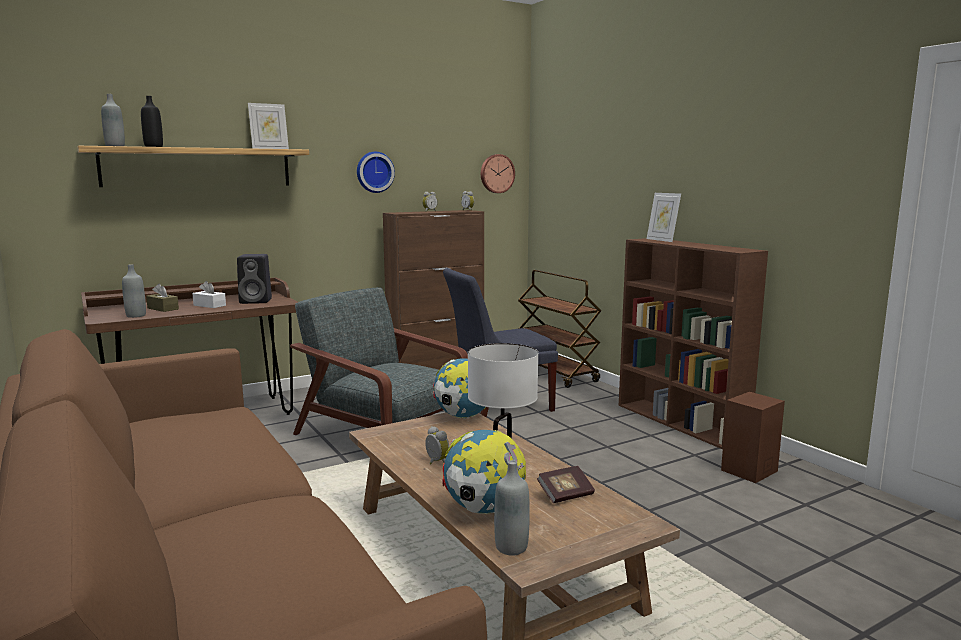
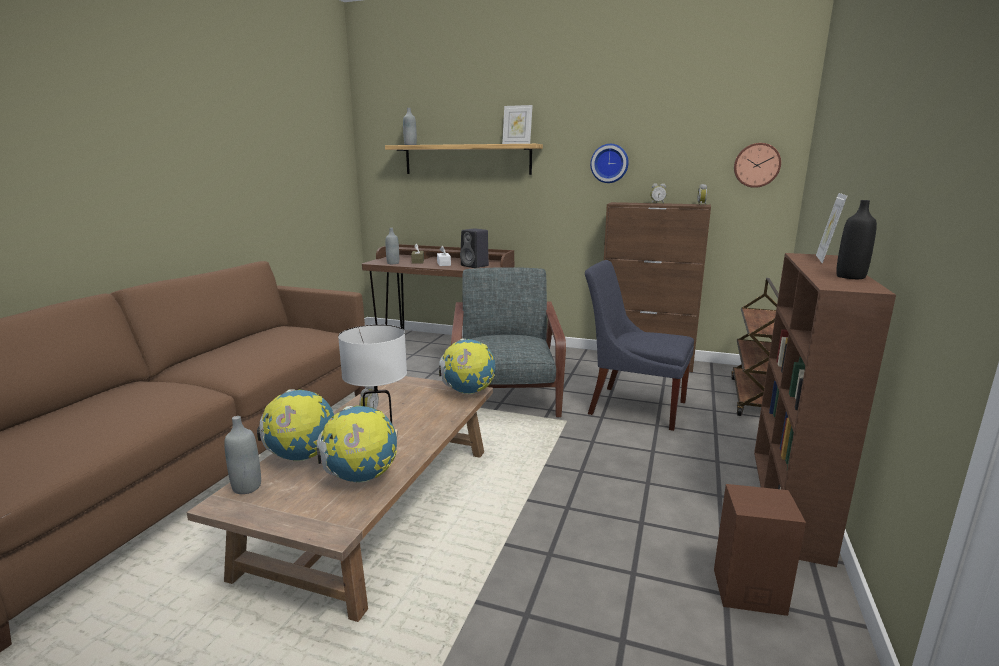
camera: 50 degrees right, 5 degrees up
(153, 146) = (432, 144): black bottle -> black bottle (850, 277)
(565, 495) = (361, 478): book -> globe

